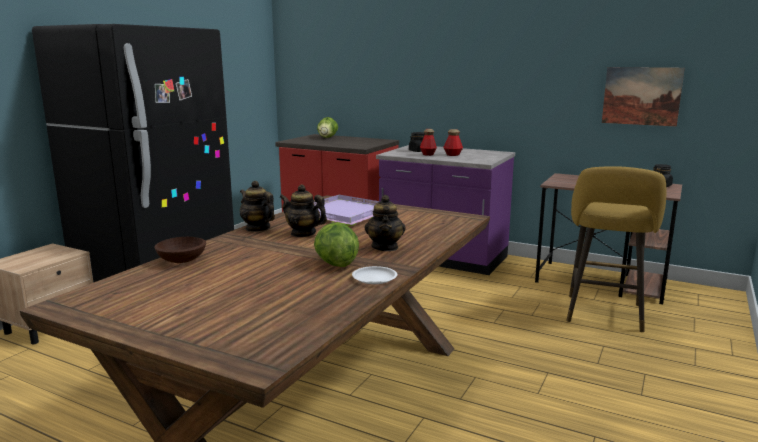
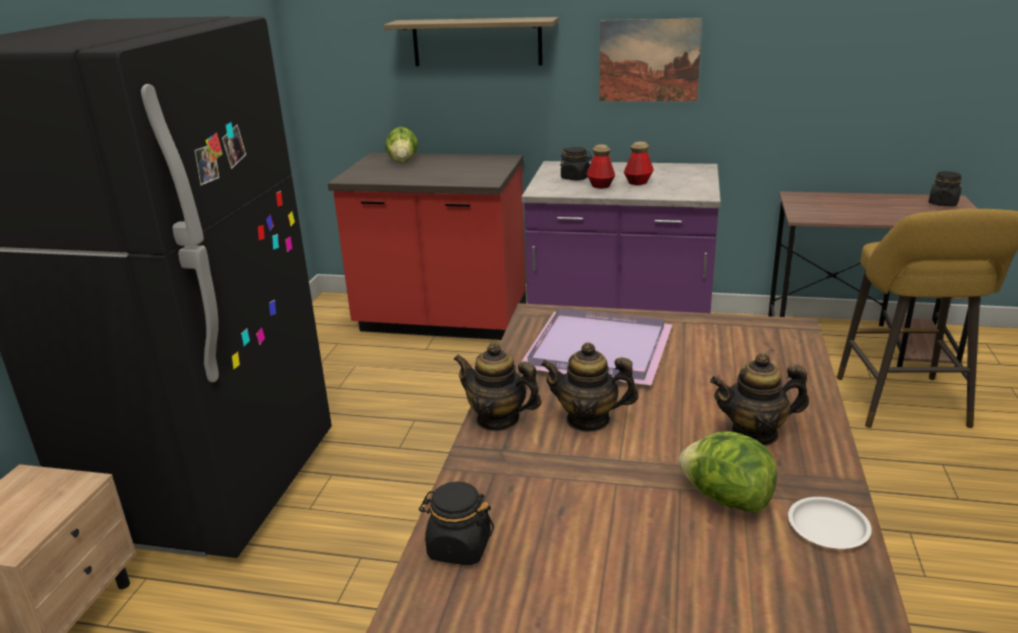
camera: 15 degrees left, 10 degrees up
(183, 260) = (459, 547): brown bowl -> black jar
(377, 70) = (477, 42): none -> shelf
(385, 247) = (755, 433): teapot -> teapot turned 105 degrees clockwise
(641, 96) = (911, 70): picture -> picture (649, 60)

